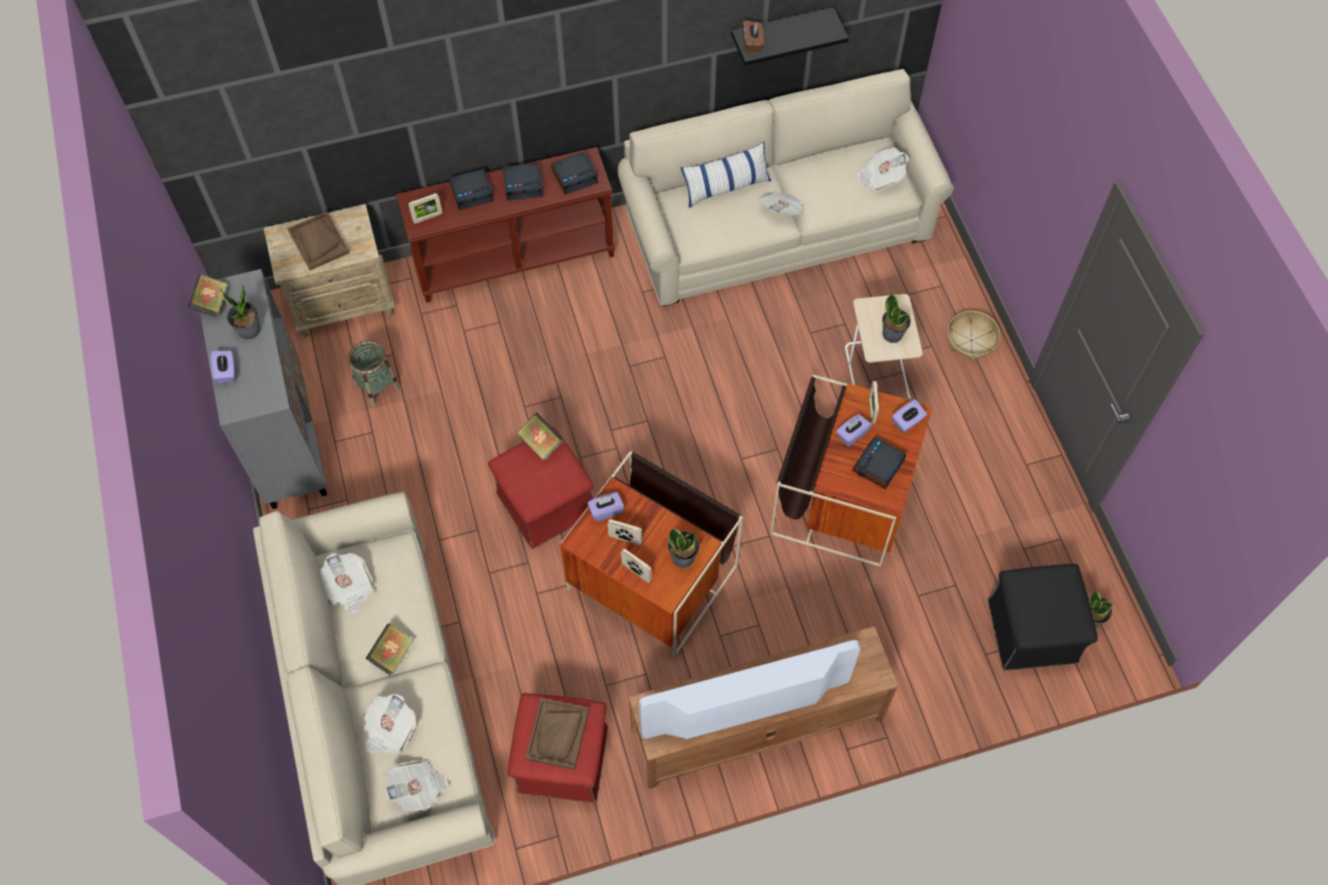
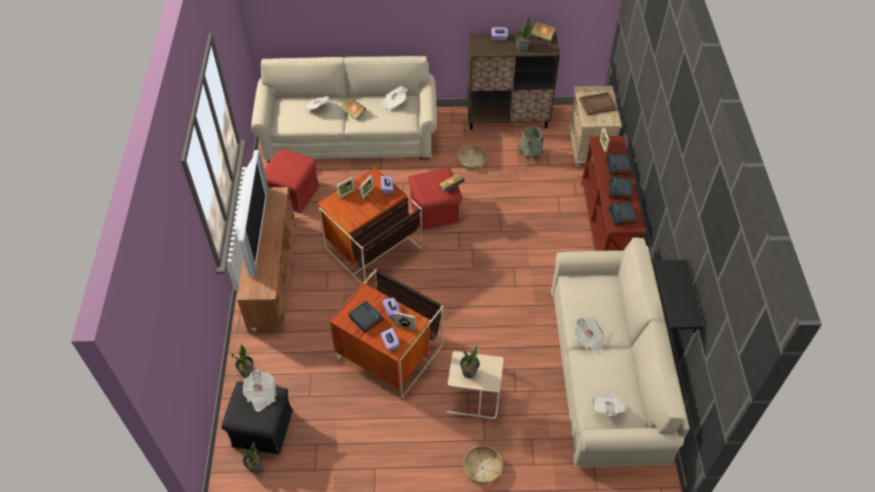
camera: 105 degrees right, 10 degrees down
(286, 438) = (508, 119): grey cabinet -> brown cabinet
(409, 474) = (471, 161): none -> basket
(419, 789) = (285, 113): newspaper -> newspaper (261, 395)
(558, 734) = (288, 166): brown tray -> none
(683, 557) = (347, 214): potted plant -> potted plant (247, 371)
(726, 187) = (614, 311): pillow -> none
(752, 42) = (672, 268): brown tissue box -> none

